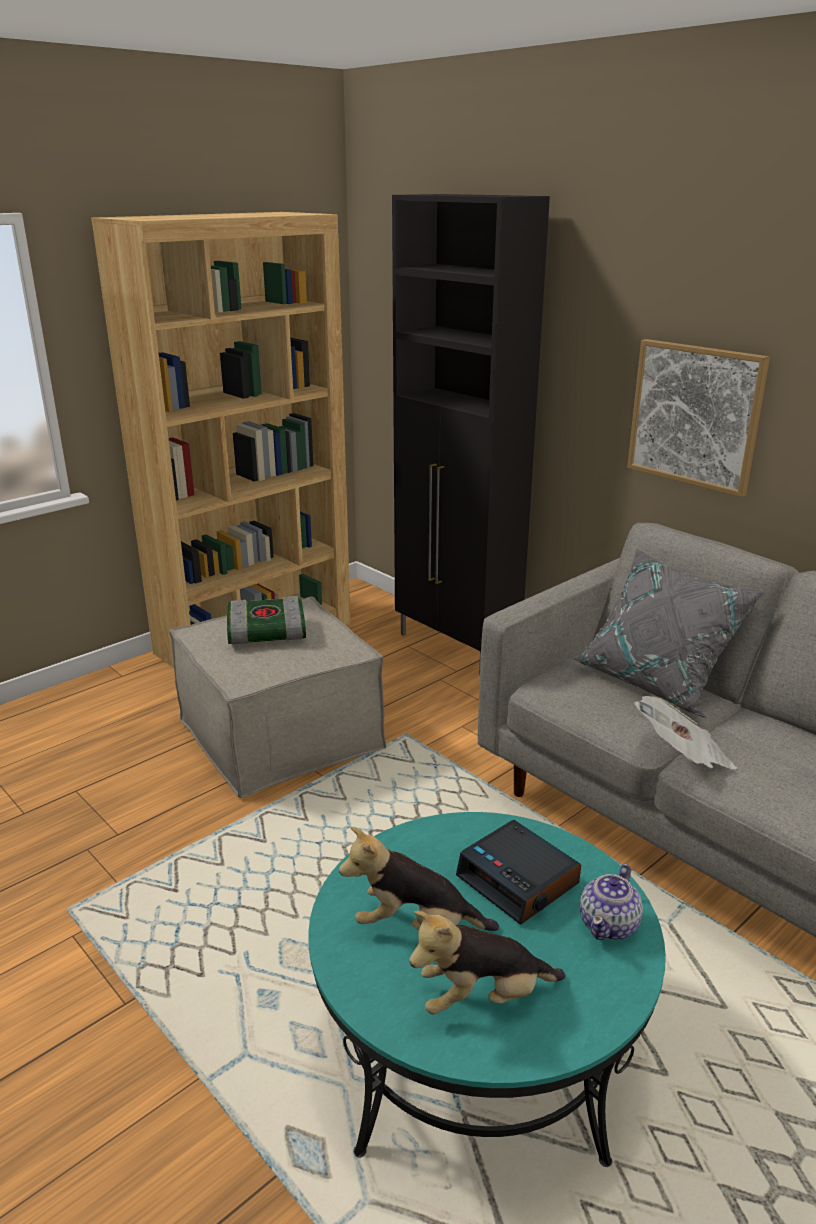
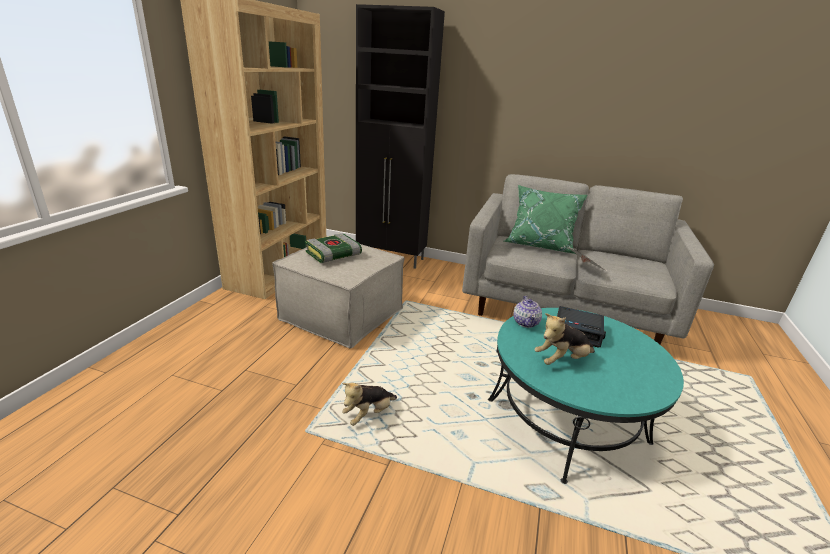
camera: 30 degrees left, 0 degrees up
(482, 997) = (620, 379): plush toy -> plush toy (368, 414)
(609, 924) = (628, 337): teapot -> teapot (526, 322)
(657, 681) = (540, 245): grey pillow -> green pillow
(695, 415) = (526, 122): picture -> none

